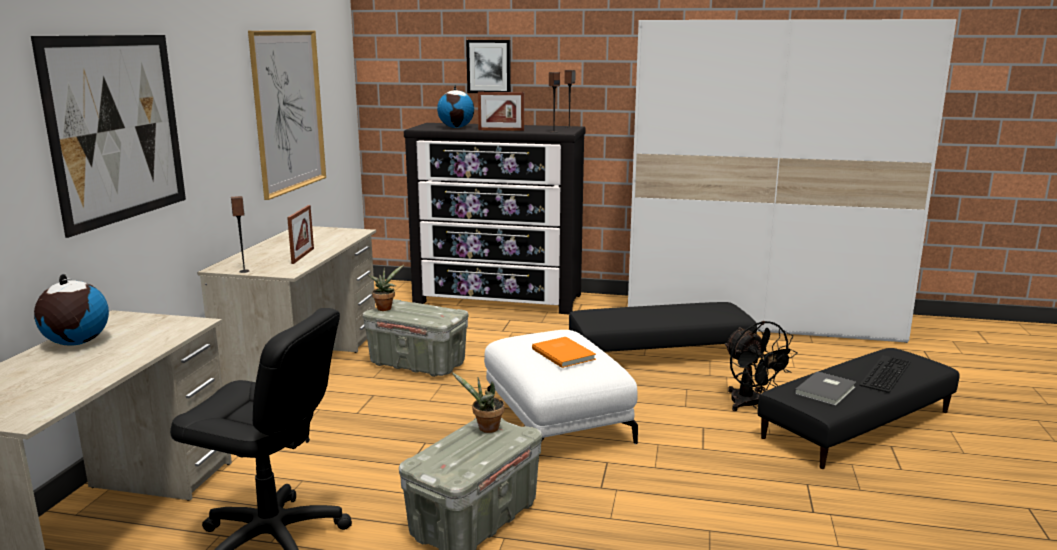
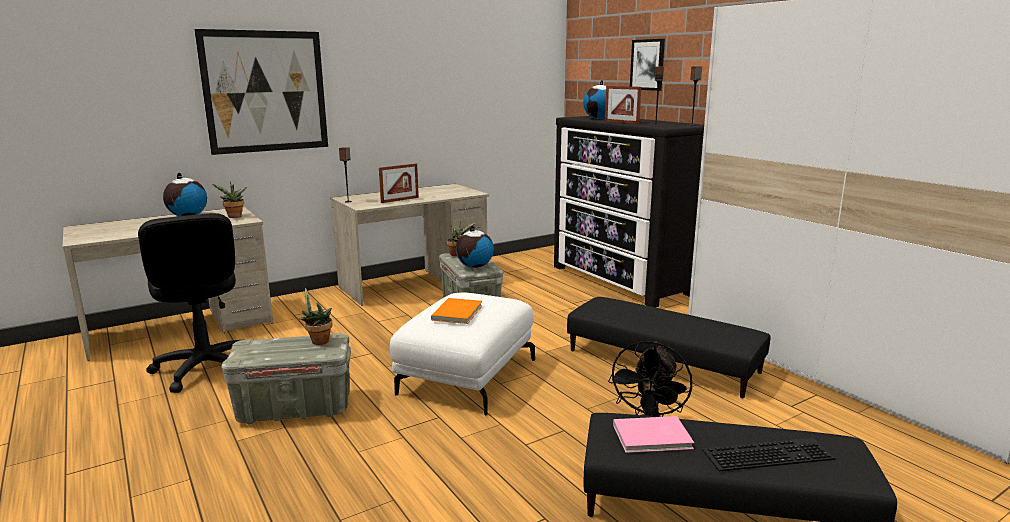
camera: 45 degrees right, 0 degrees up
(157, 324) = (234, 217): none -> potted plant
(288, 111) = (462, 96): picture -> none
(436, 314) = (474, 266): none -> globe
(827, 390) = (653, 437): grey book -> pink book

